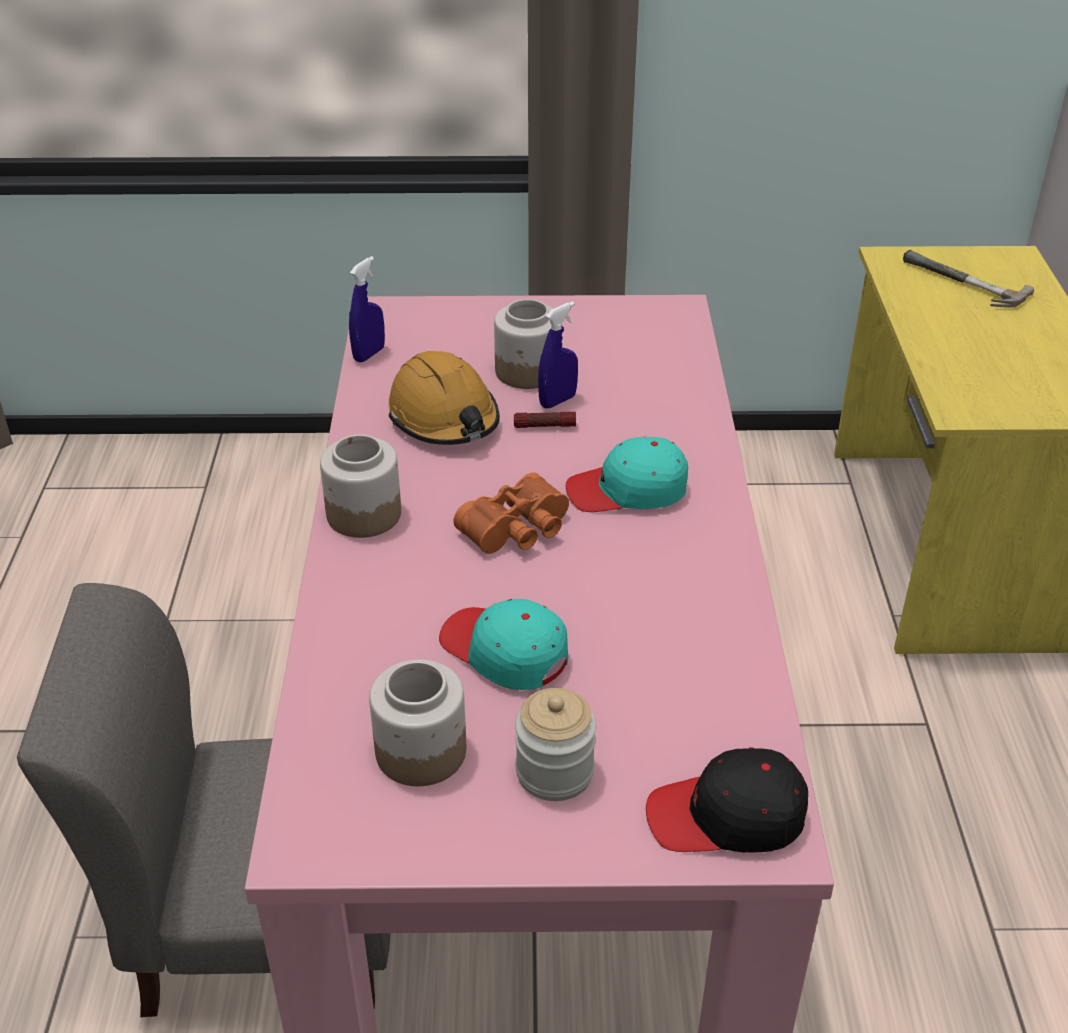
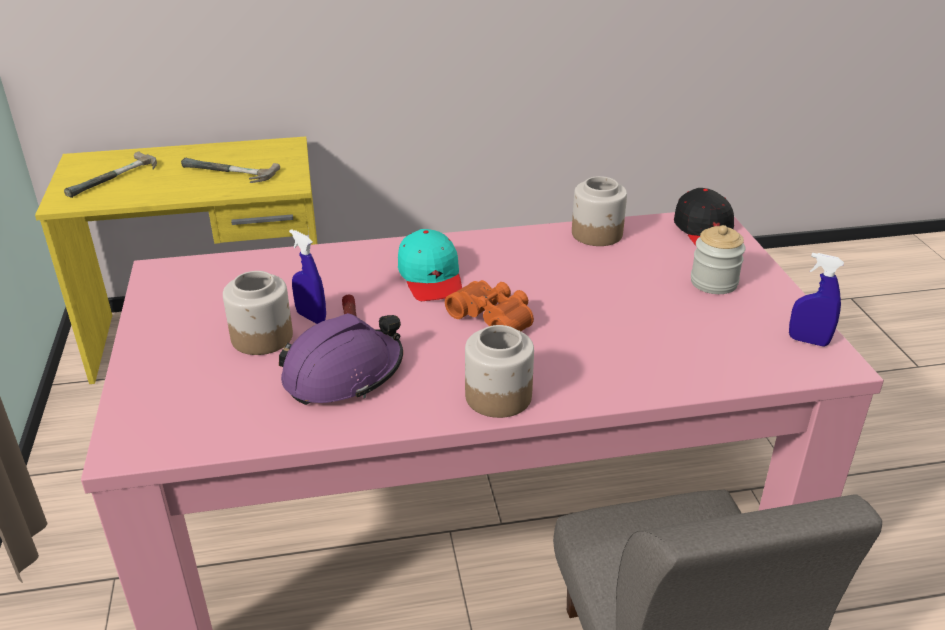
camera: 100 degrees left, 5 degrees down
(369, 354) = (223, 441): blue spray bottle -> blue spray bottle (808, 341)
(420, 752) = (732, 330): jar -> jar (597, 234)
(444, 418) = (343, 374): orange hard hat -> purple hard hat
(504, 652) = (625, 310): turquoise cap -> none
(988, 360) = (226, 174): none -> hammer

